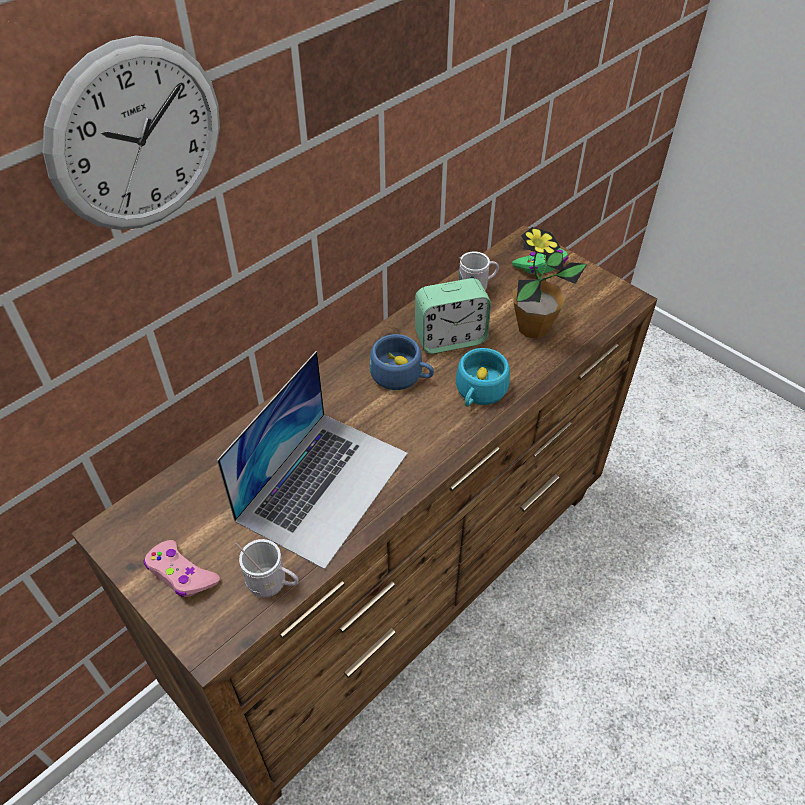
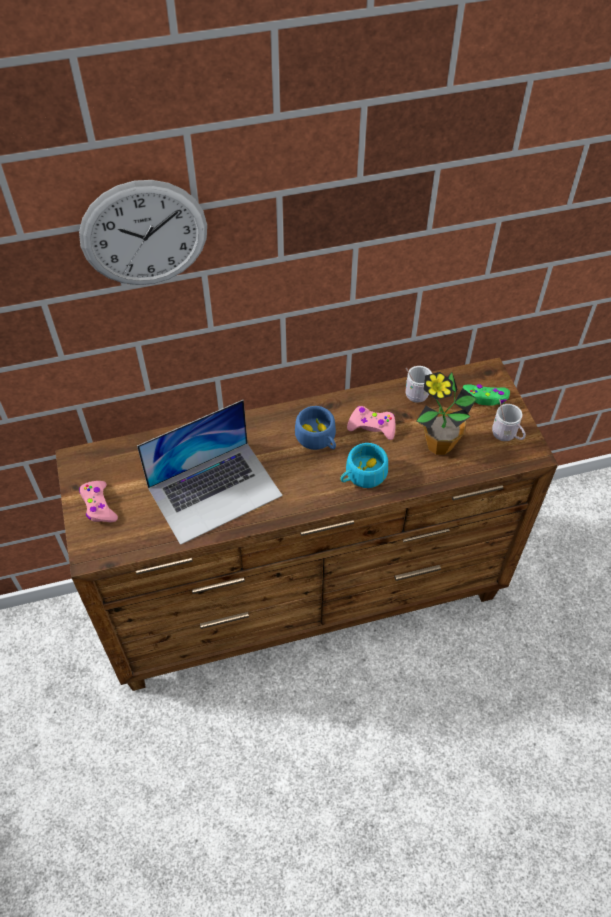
camera: 30 degrees right, 5 degrees up
(272, 585) = (144, 538): white mug -> white mug (506, 436)
(450, 339) = (372, 426): alarm clock -> pink game controller

